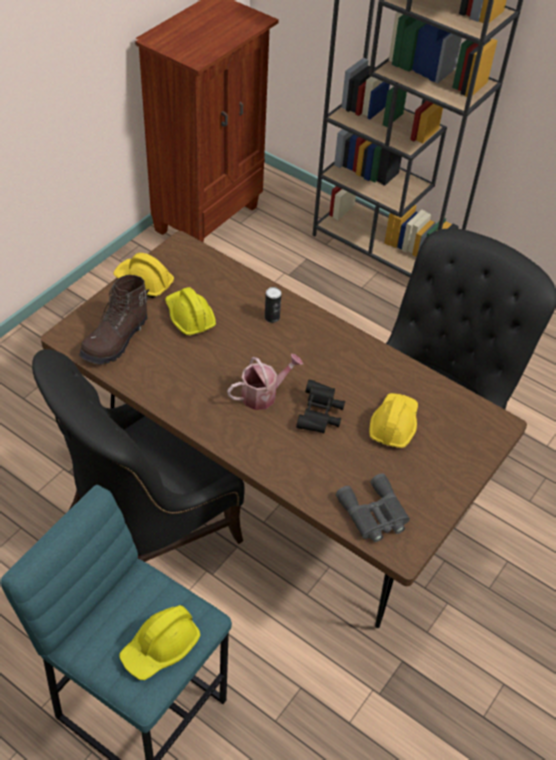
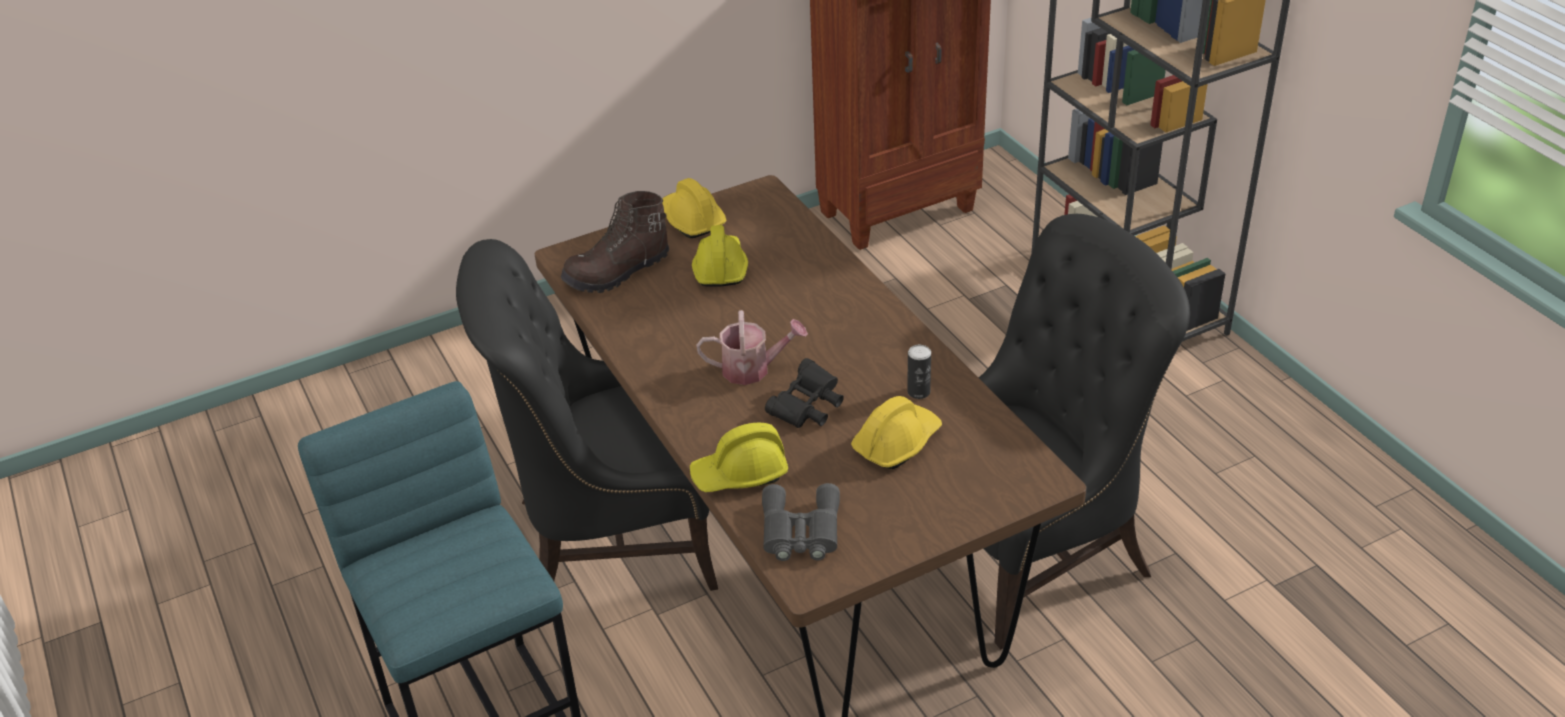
camera: 30 degrees right, 10 degrees down
(160, 647) = (457, 592): yellow hard hat -> yellow hard hat (740, 474)
(272, 317) = (822, 290): can -> can (918, 392)

